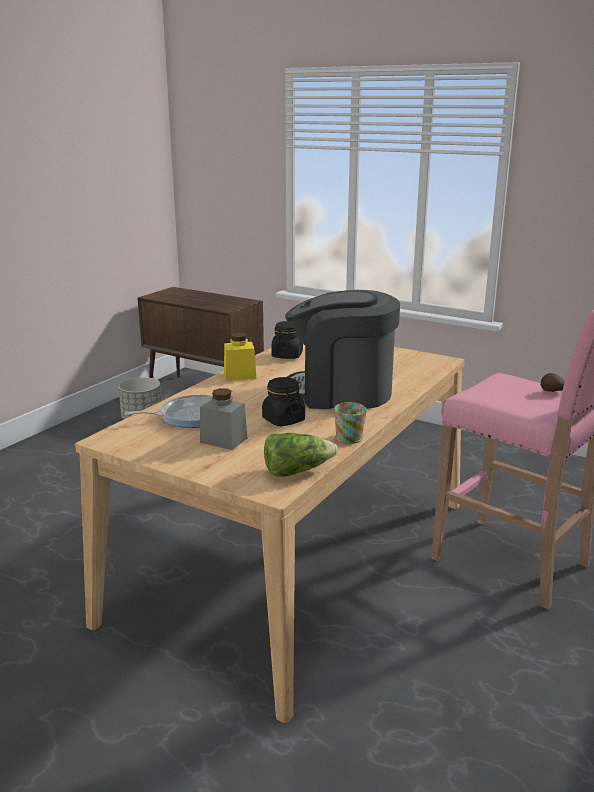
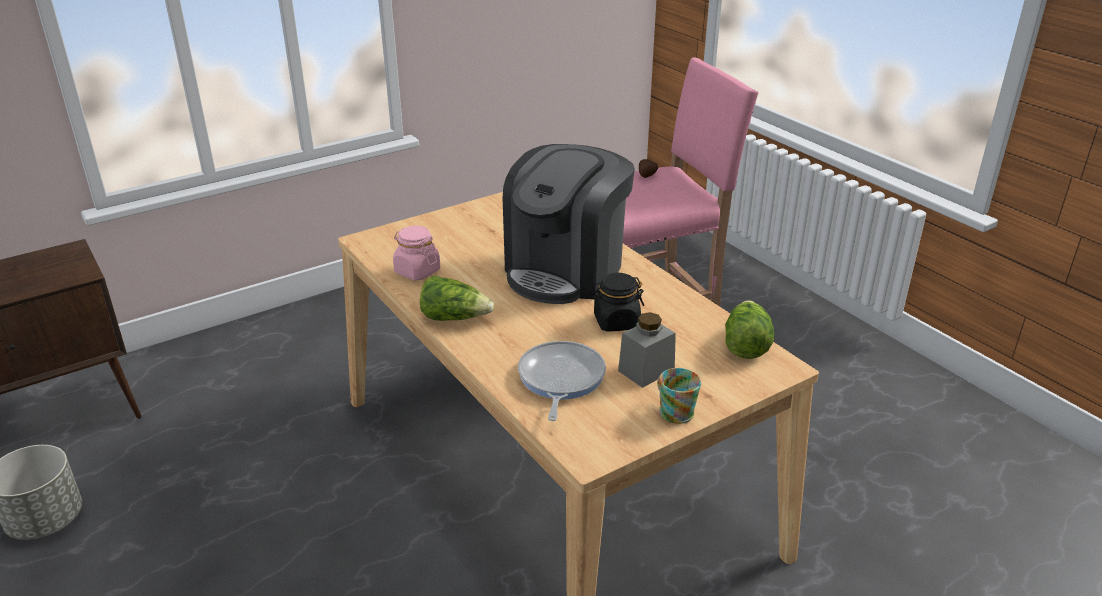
camera: 65 degrees left, 10 degrees up
(240, 375) = (454, 318): yellow jar -> lettuce
(287, 355) = (417, 271): black jar -> pink jar
(351, 436) = (683, 295): mug -> mug (673, 410)

